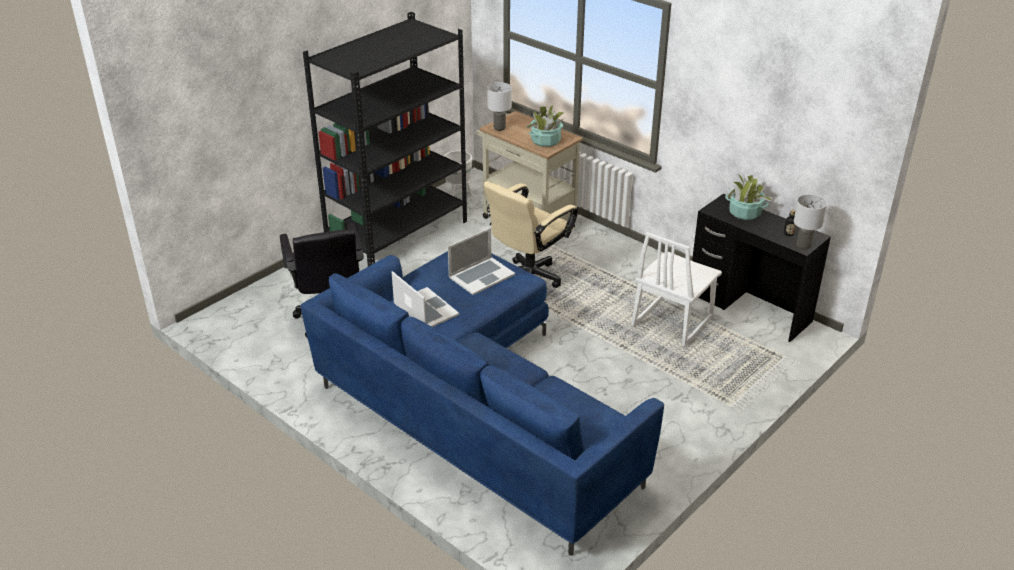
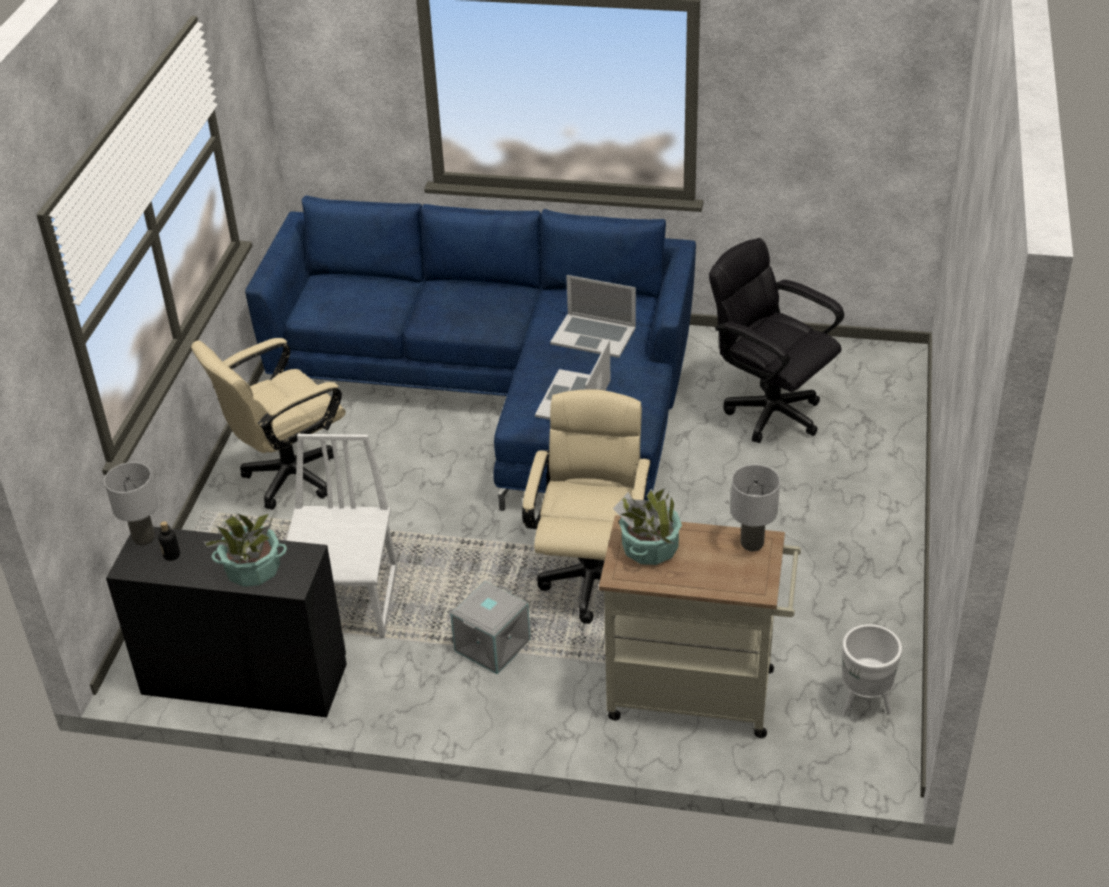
camera: 150 degrees right, 5 degrees up
(398, 234) = (854, 575): black bookcase -> none
(605, 273) = (493, 646): none -> grey storage box
(671, 409) = (287, 482): none -> beige office chair

